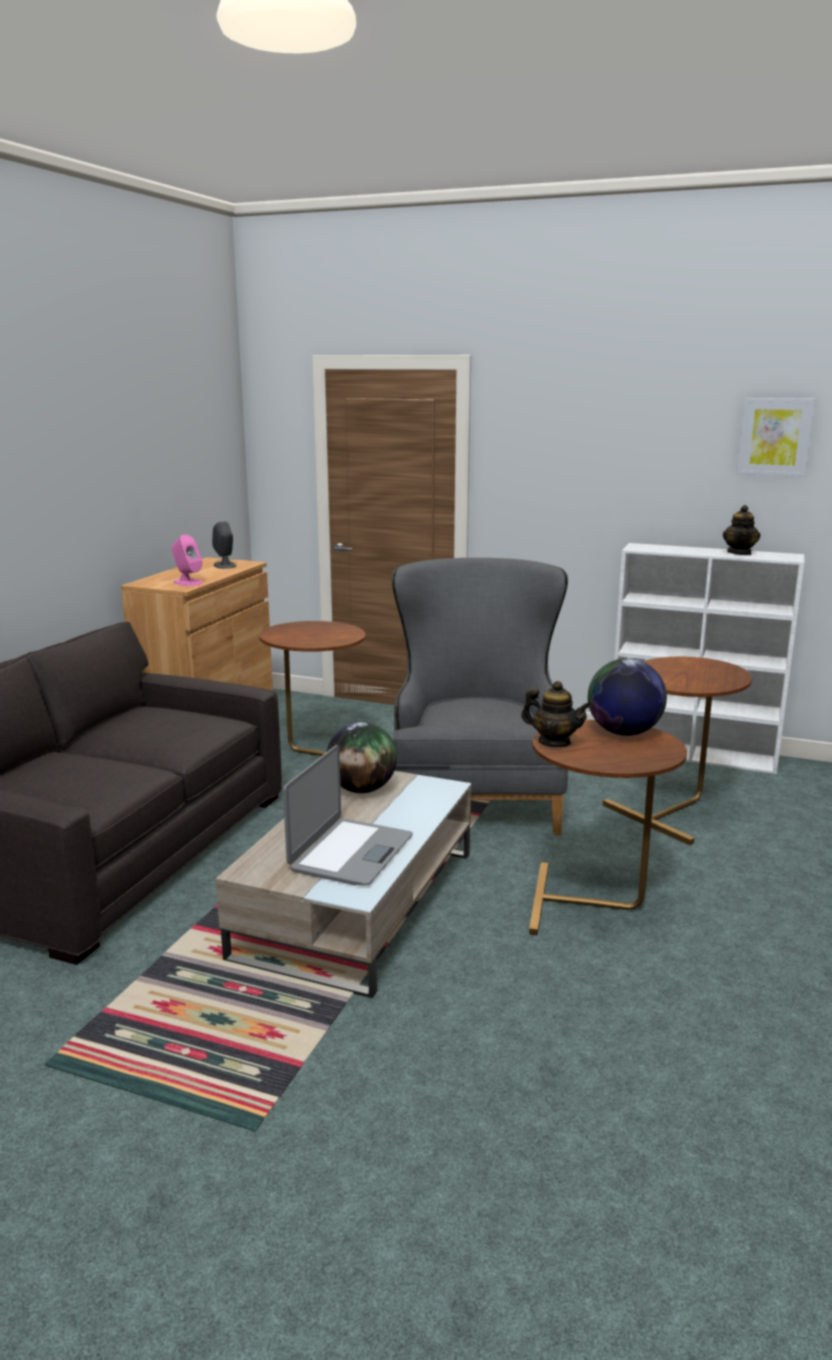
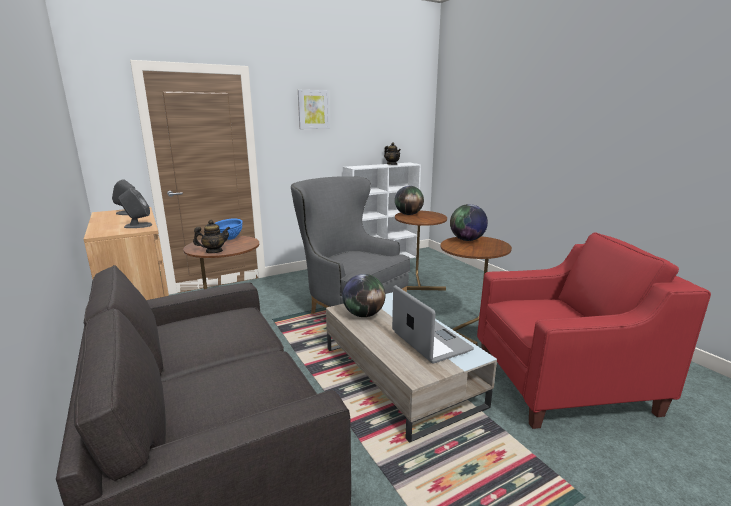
camera: 50 degrees left, 0 degrees up
(187, 582) = (138, 225): pink speaker -> grey speaker
(337, 629) = (229, 239): none -> blue bowl
(537, 1052) = (563, 383): none -> red armchair
(554, 742) = (462, 250): teapot -> teapot (214, 251)
(680, 664) = (408, 214): none -> globe
(775, 437) = (394, 111): picture -> picture (313, 109)

